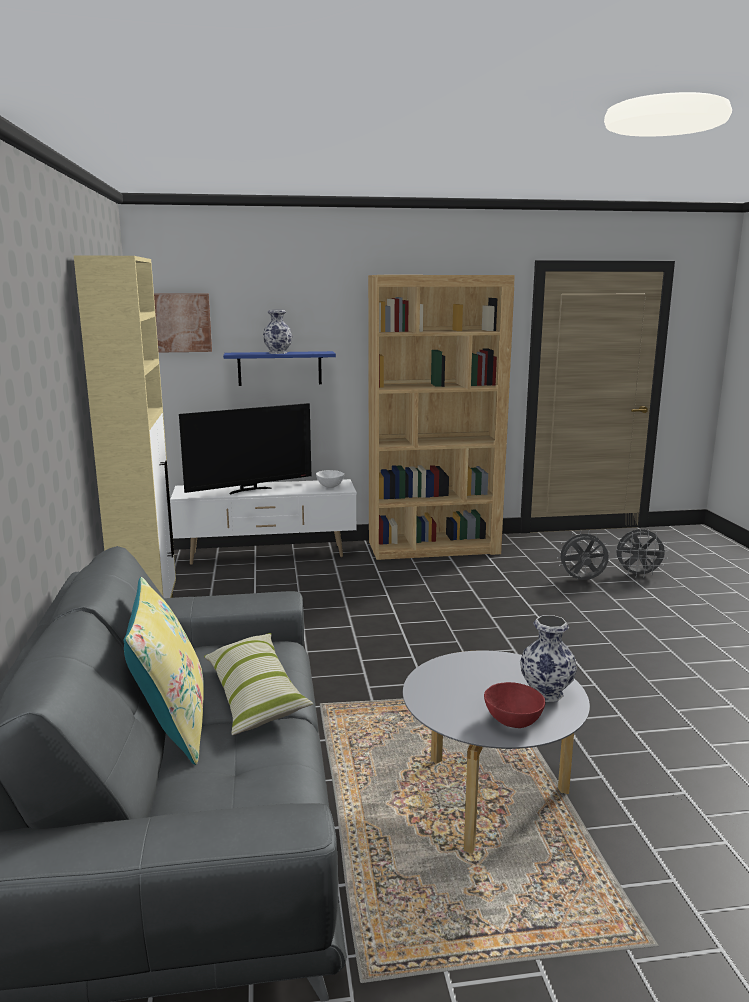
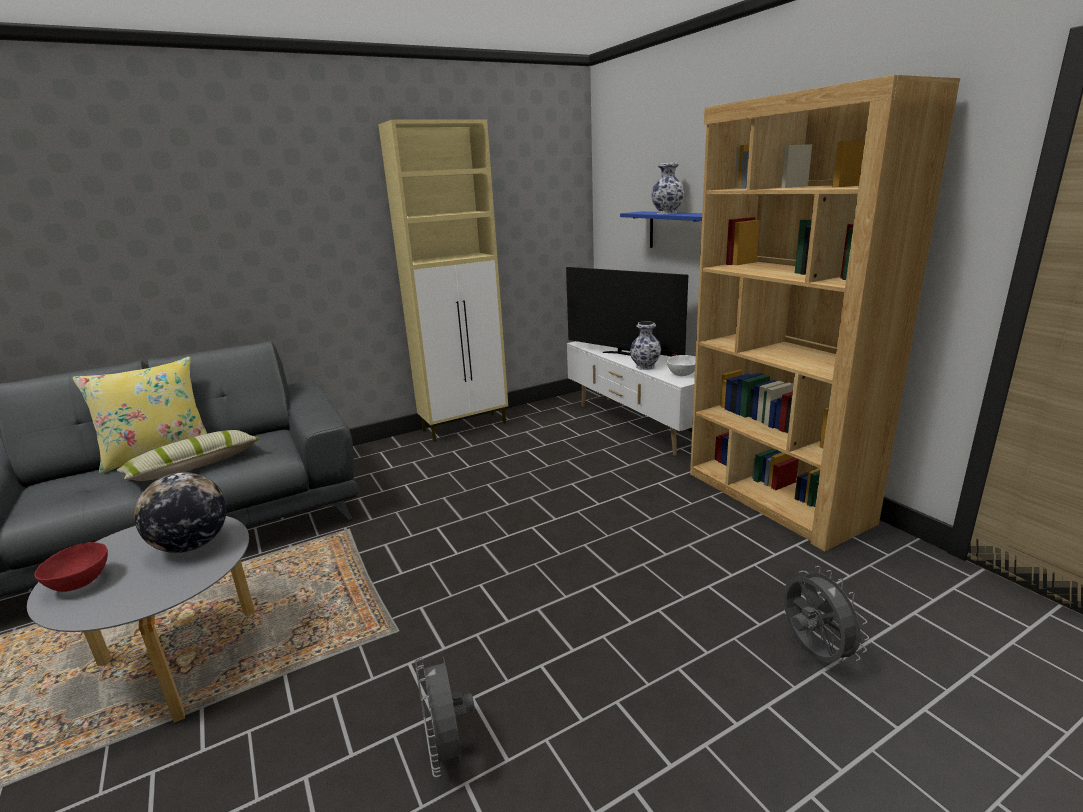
camera: 70 degrees right, 5 degrees up
(181, 322) = (618, 179): picture -> none
(476, 673) = (192, 545): none -> globe
(547, 693) = (131, 595): vase -> vase (645, 367)
(638, 575) = (937, 731): grey fan -> grey fan (447, 750)

